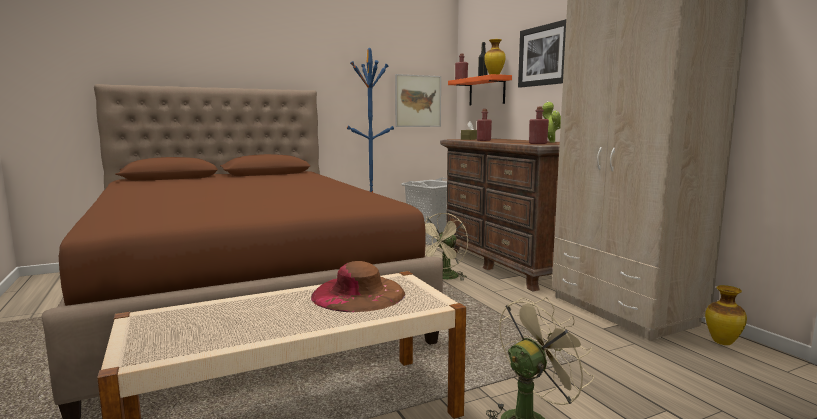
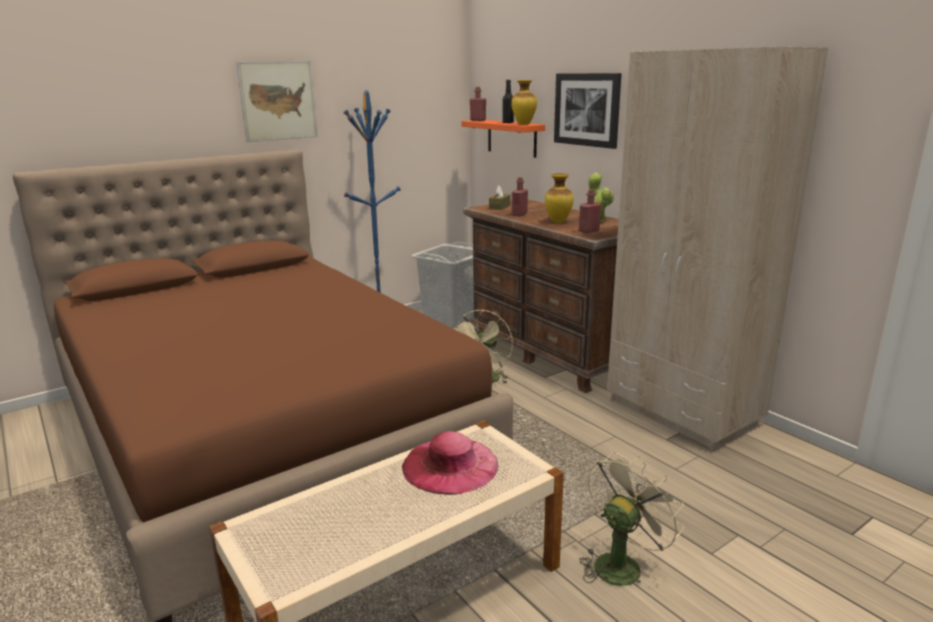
camera: 10 degrees left, 10 degrees up
(358, 294) = (450, 465): brown hat -> pink hat
(418, 101) = (424, 147): picture -> picture (278, 101)
(723, 342) = (779, 445): vase -> vase (558, 222)

